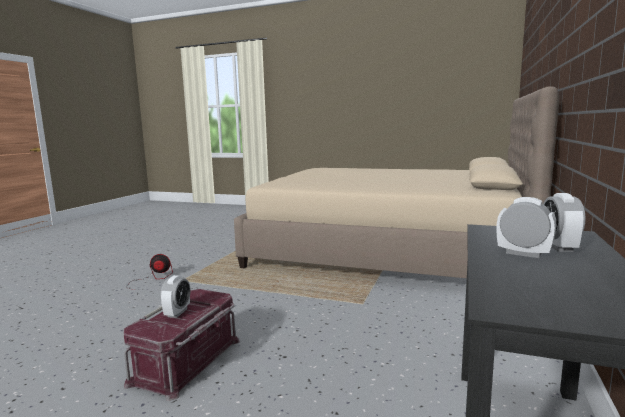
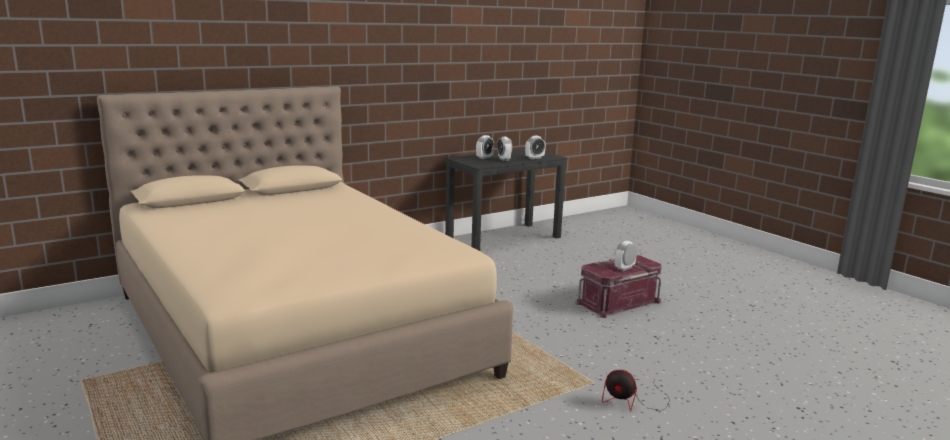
camera: 145 degrees left, 5 degrees up
(507, 280) = (534, 158): none -> alarm clock

